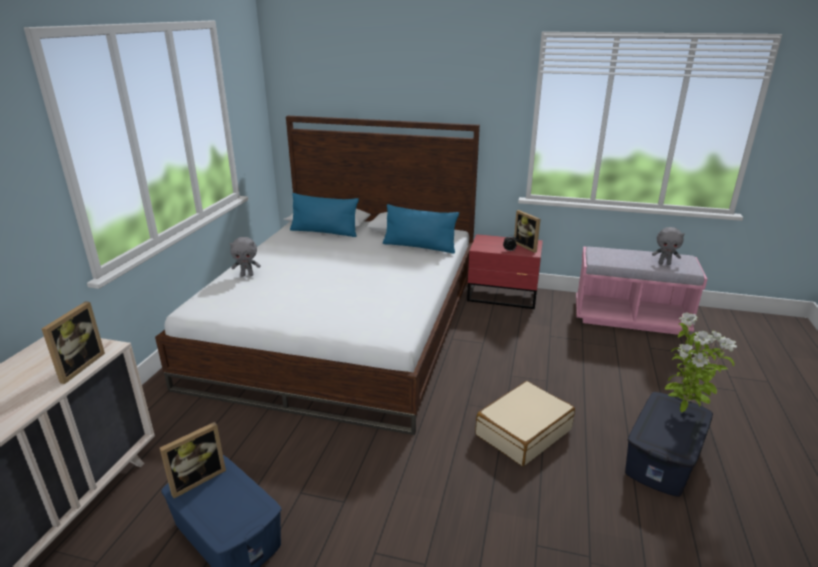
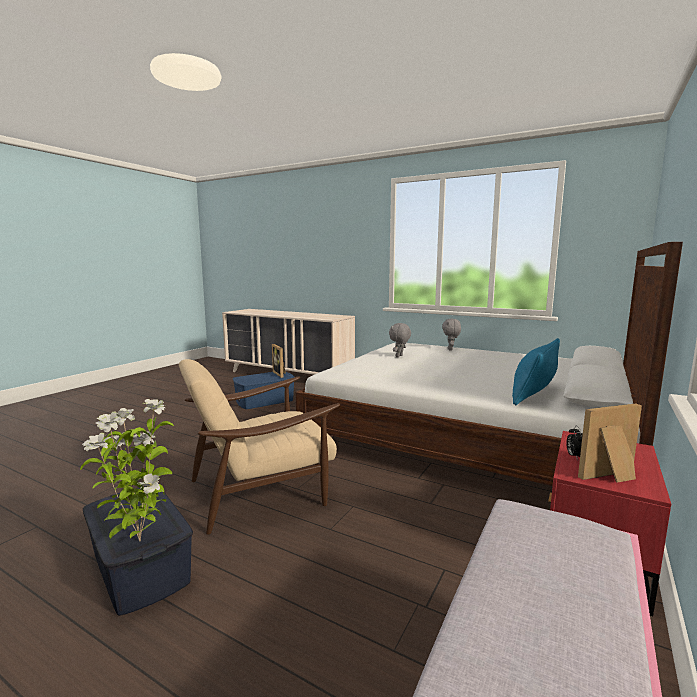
camera: 105 degrees right, 15 degrees down
(77, 366) = (318, 318): picture frame -> none
(324, 232) = (564, 366): blue pillow -> none
(523, 432) = (261, 490): beige suitcase -> beige armchair
(664, 263) = (509, 624): grey plush toy -> grey plush toy (399, 356)

